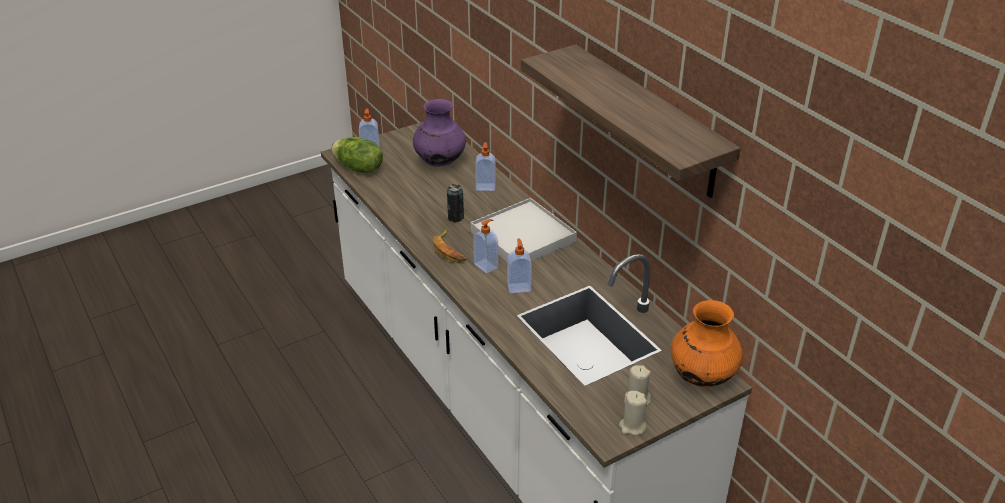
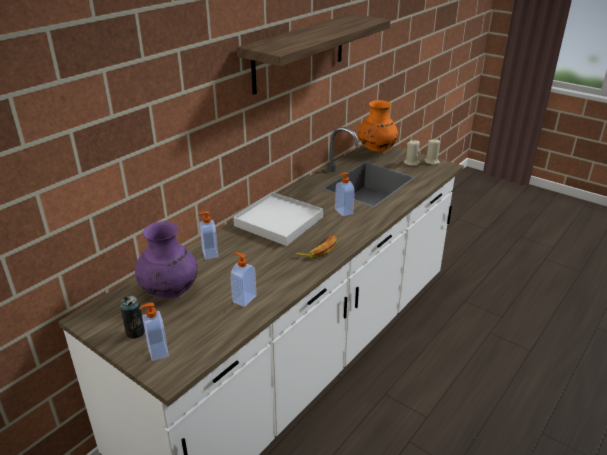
camera: 110 degrees left, 5 degrees down
(358, 168) = (202, 348): lettuce -> none
(455, 218) = (269, 258): can -> can (135, 332)
(486, 265) = (327, 229): soap dispenser -> soap dispenser (244, 299)

